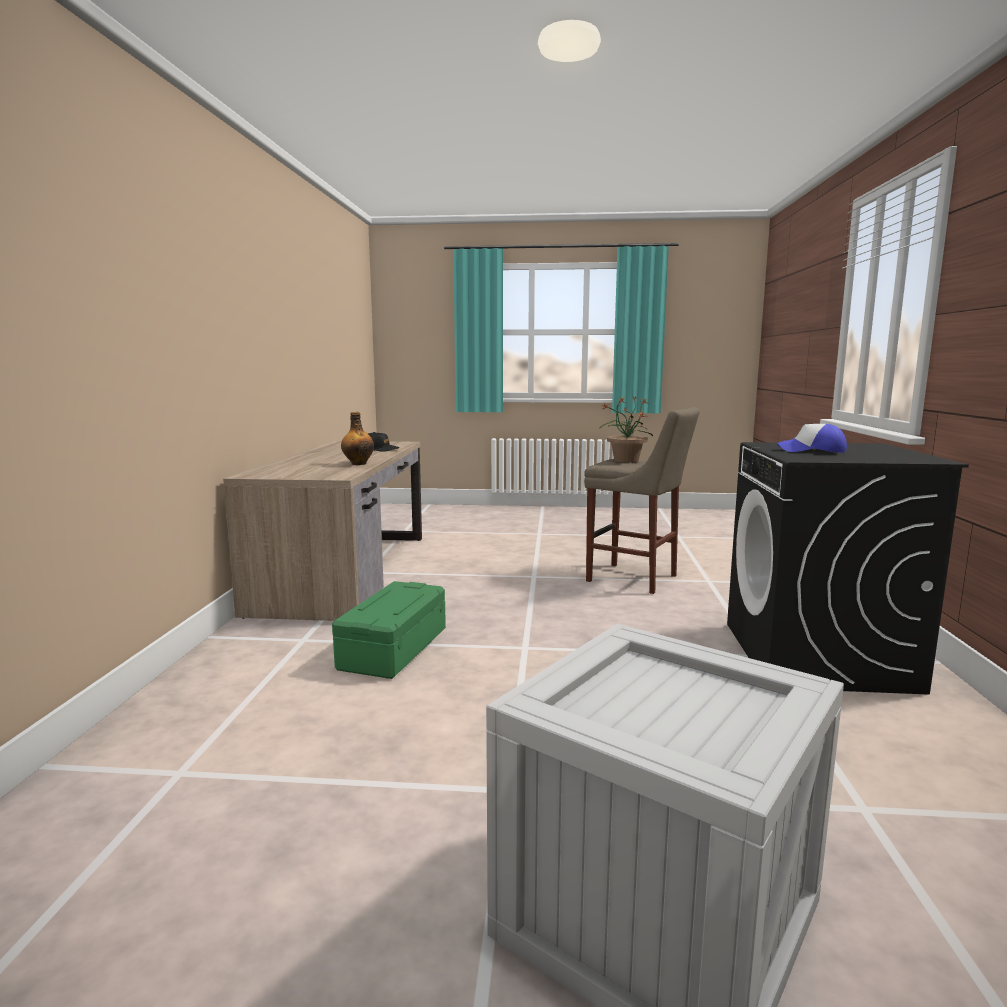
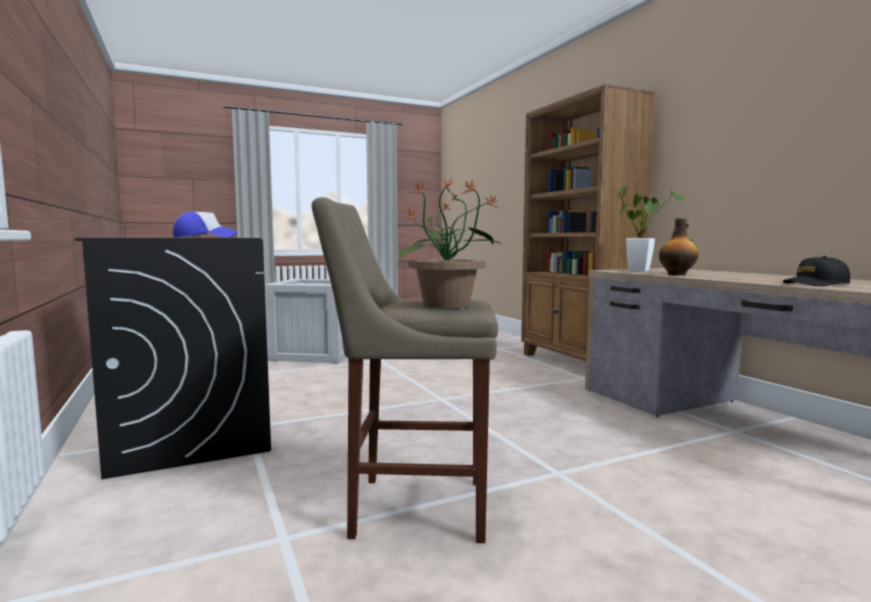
camera: 150 degrees right, 5 degrees down
(219, 671) = (577, 363): none -> brown bookcase
(317, 473) = (640, 270): none -> potted plant
(393, 648) = (523, 384): green storage box -> none

